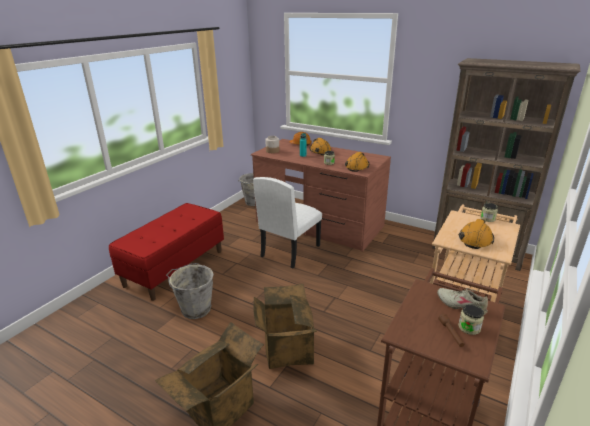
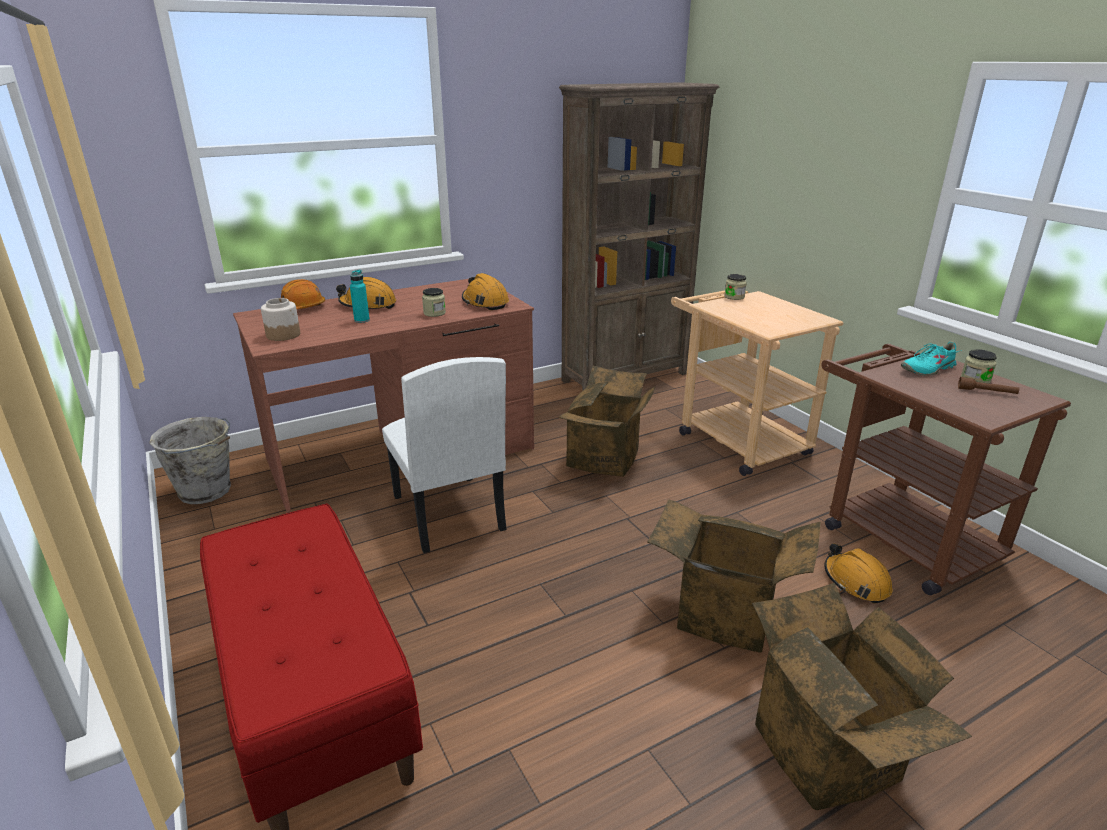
camera: 60 degrees left, 0 degrees up
(195, 309) = (515, 706): grey bucket -> none
(379, 274) = (606, 459): none -> cardboard box
(461, 305) = (927, 369): beige shoe -> turquoise shoe
(475, 239) = (779, 317): orange hard hat -> orange hard hat (856, 582)

